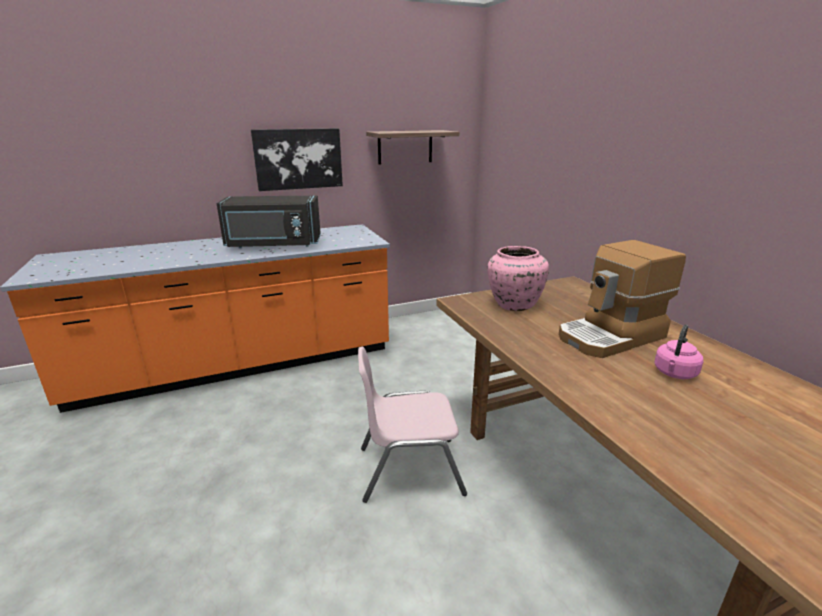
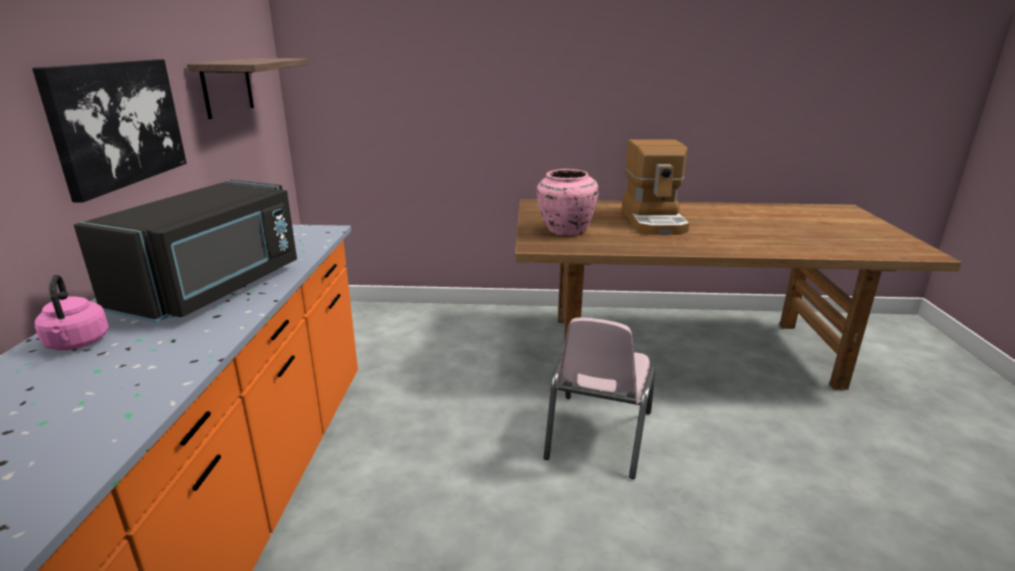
camera: 65 degrees left, 0 degrees up
(674, 373) = (719, 222): pink kettle -> pink kettle (77, 344)

